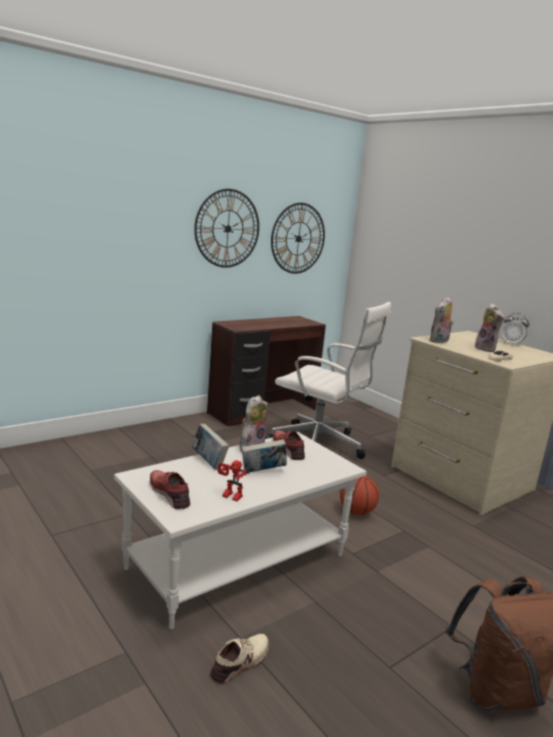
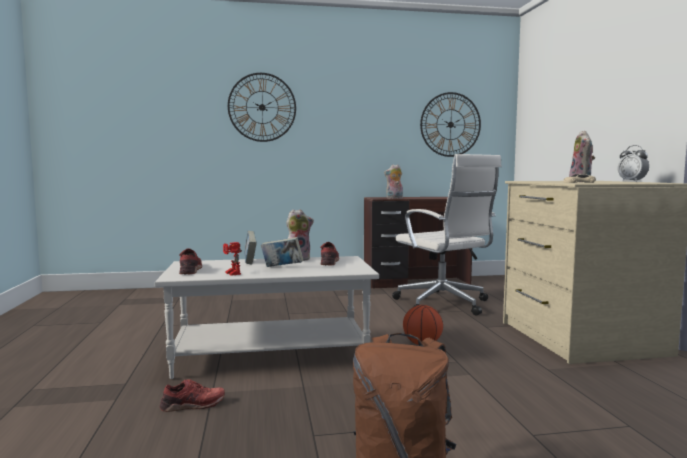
camera: 30 degrees right, 10 degrees down
(227, 228) = (375, 117): wall clock -> wall clock (262, 107)
(240, 663) = (193, 405): beige shoe -> red shoe
(439, 341) = (534, 181): plush toy -> plush toy (394, 198)

